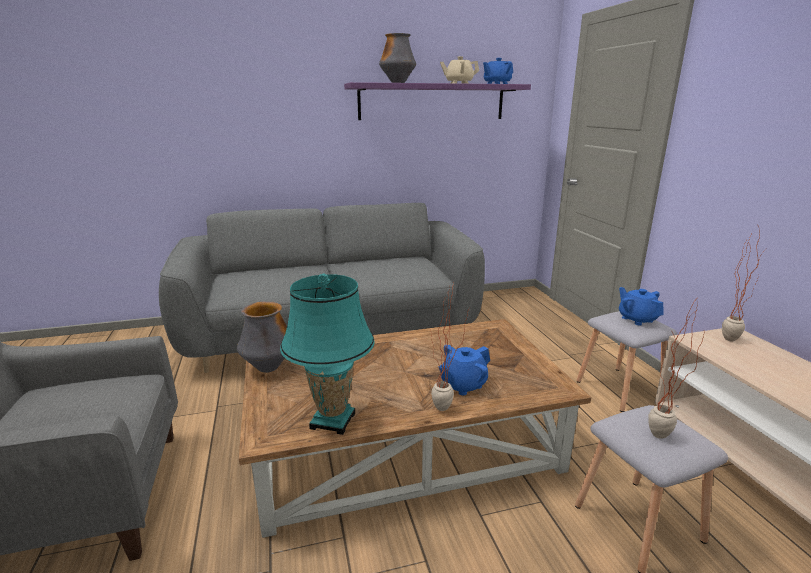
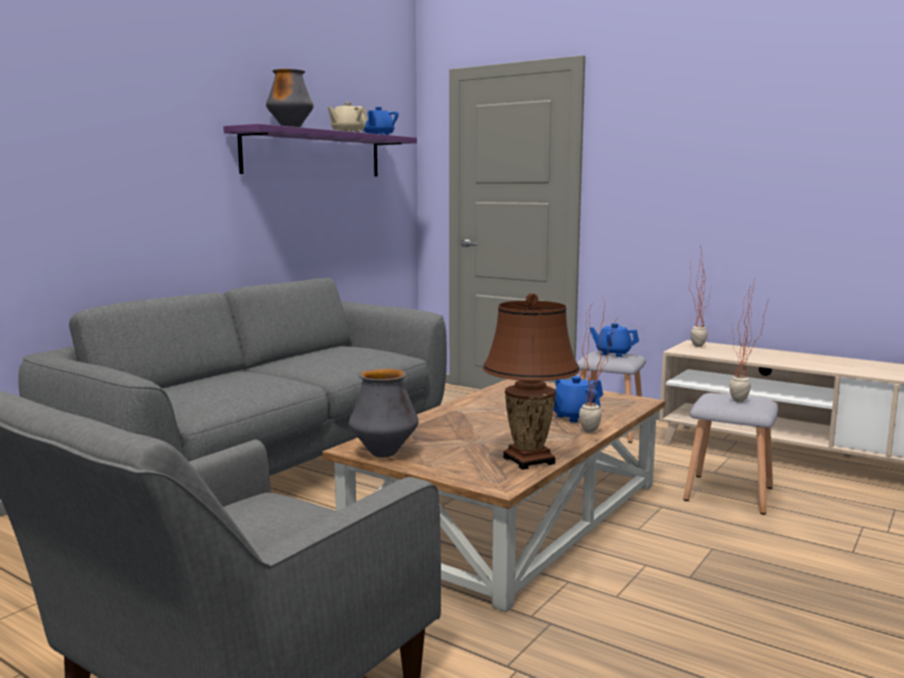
camera: 40 degrees left, 10 degrees down
(332, 421) = (528, 460): turquoise table lamp -> brown table lamp
(463, 385) = (574, 417): blue teapot -> blue teapot turned 45 degrees clockwise

